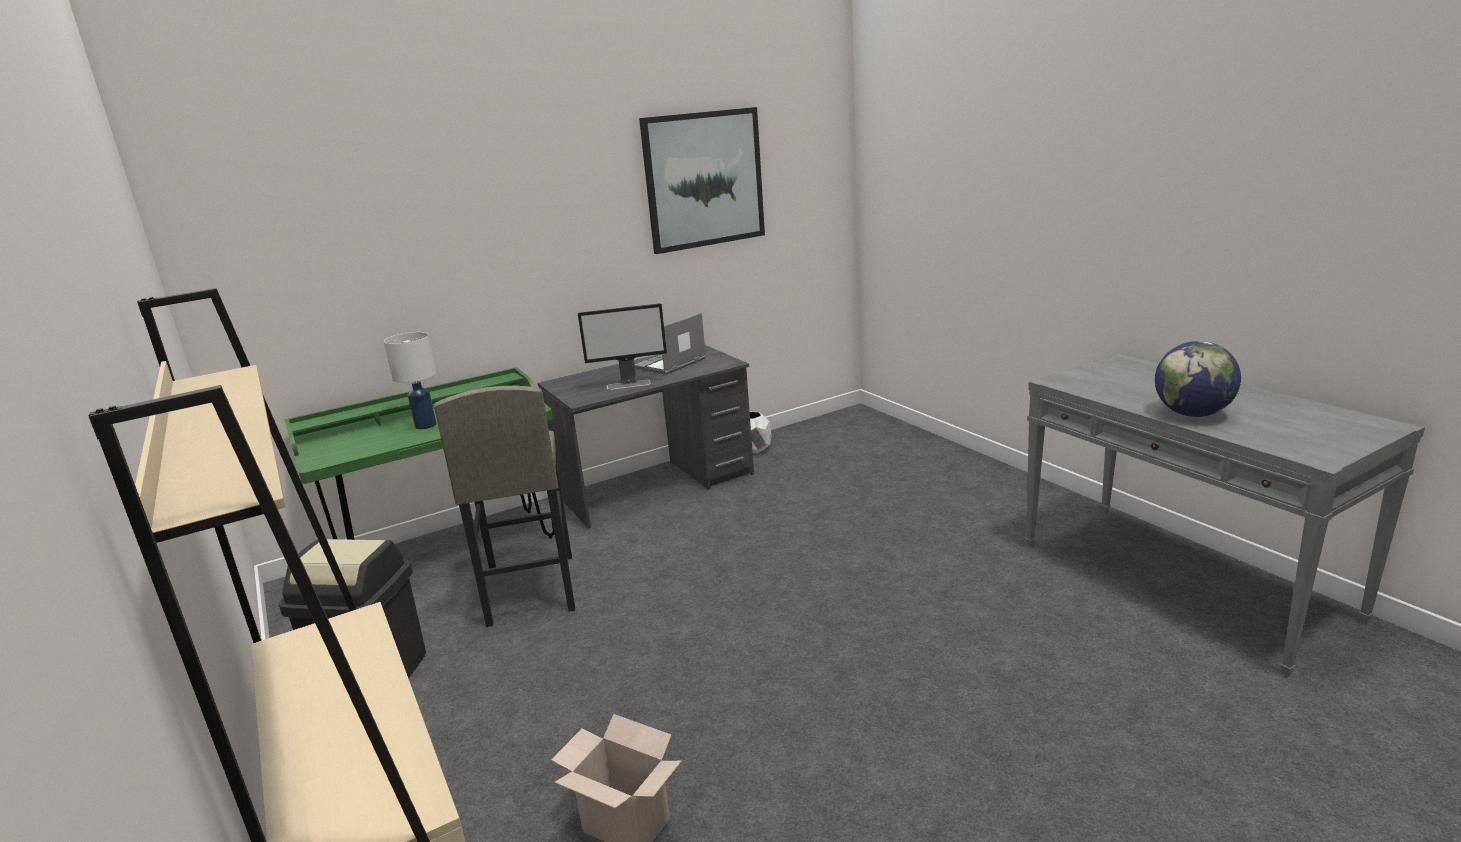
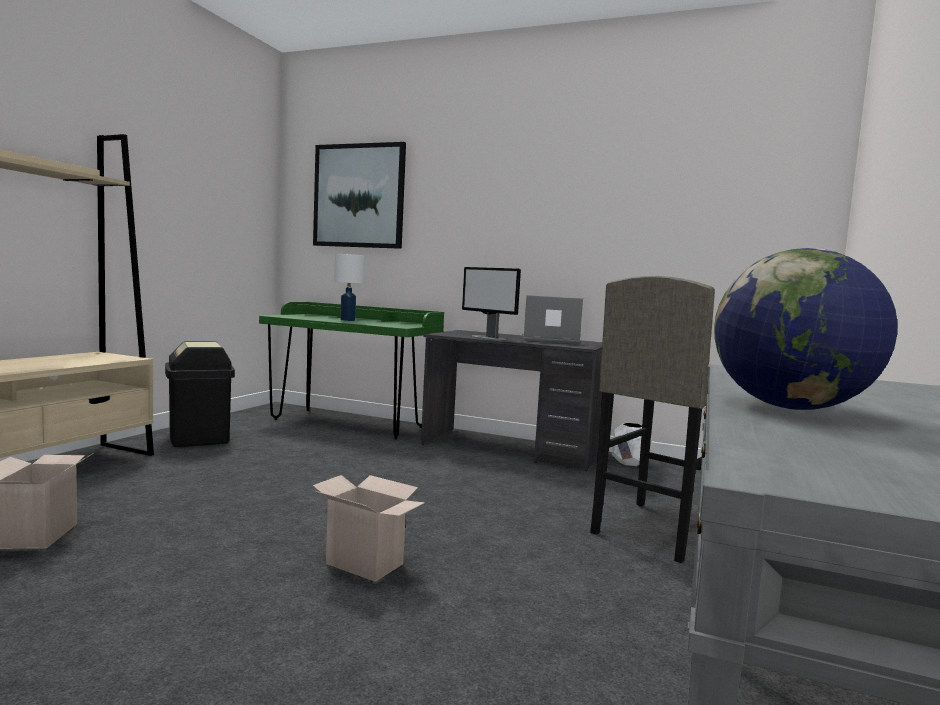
camera: 50 degrees right, 15 degrees down
(530, 590) = (323, 448): grey stool -> grey stool (656, 530)
(704, 179) = (642, 188): picture -> picture (359, 196)
(851, 632) = (367, 564): none -> cardboard box

